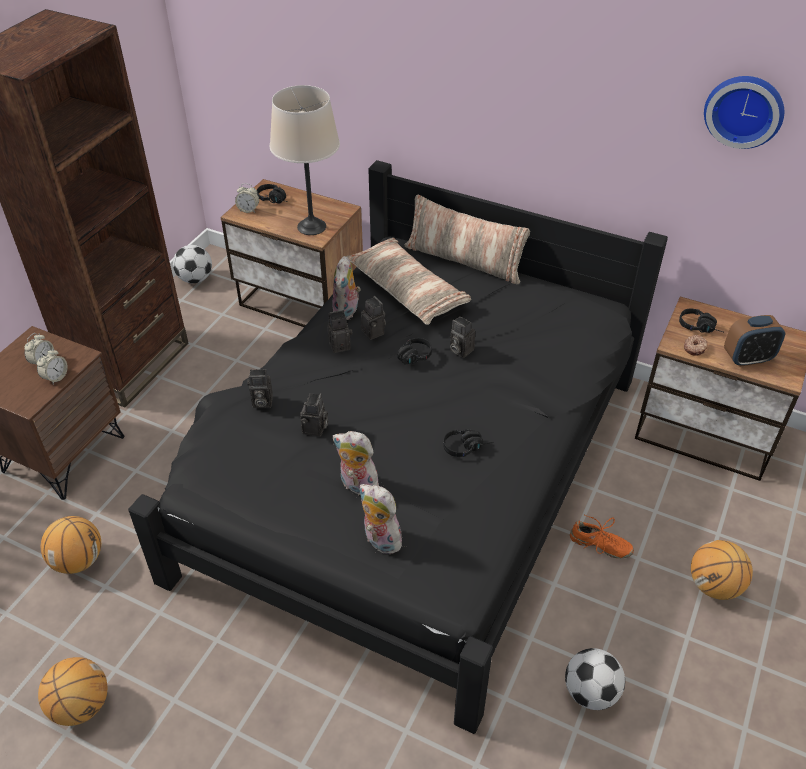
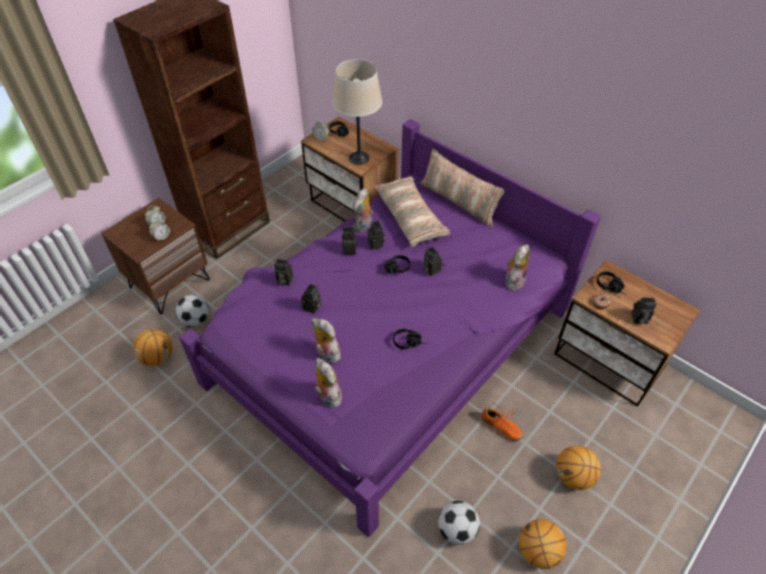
camera: 15 degrees right, 5 degrees up
(81, 706) = (132, 453): basketball -> basketball (538, 551)
(195, 279) = (288, 176): football -> football (196, 320)
(413, 474) = (388, 346): black bed -> purple bed
(573, 344) = (514, 280): none -> plush toy
(744, 110) = (666, 135): wall clock -> none
(747, 359) = (638, 319): alarm clock -> camera

